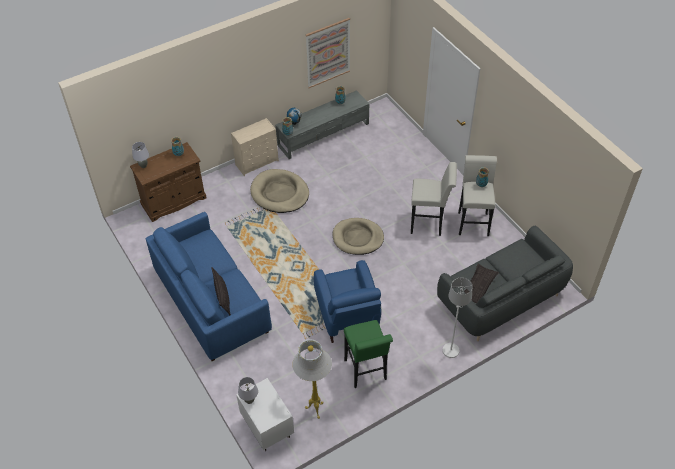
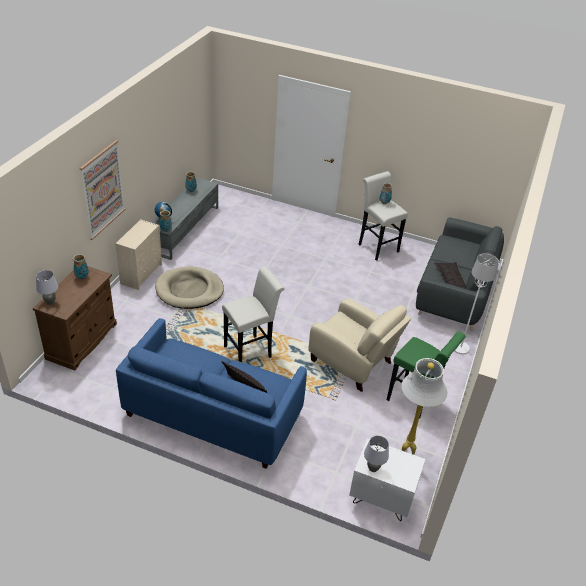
camera: 40 degrees left, 10 degrees down
(328, 53) = (176, 135): picture -> picture (103, 190)
(348, 316) = (353, 363): blue armchair -> beige armchair
(358, 238) = (297, 297): beige dog bed -> none
(429, 223) = (345, 261): white stool -> white stool (251, 351)

